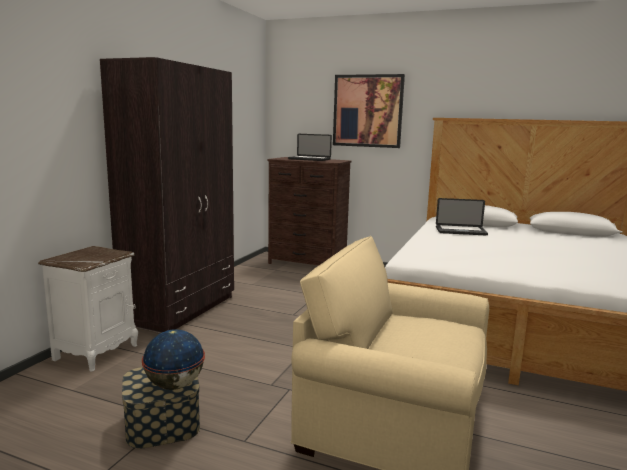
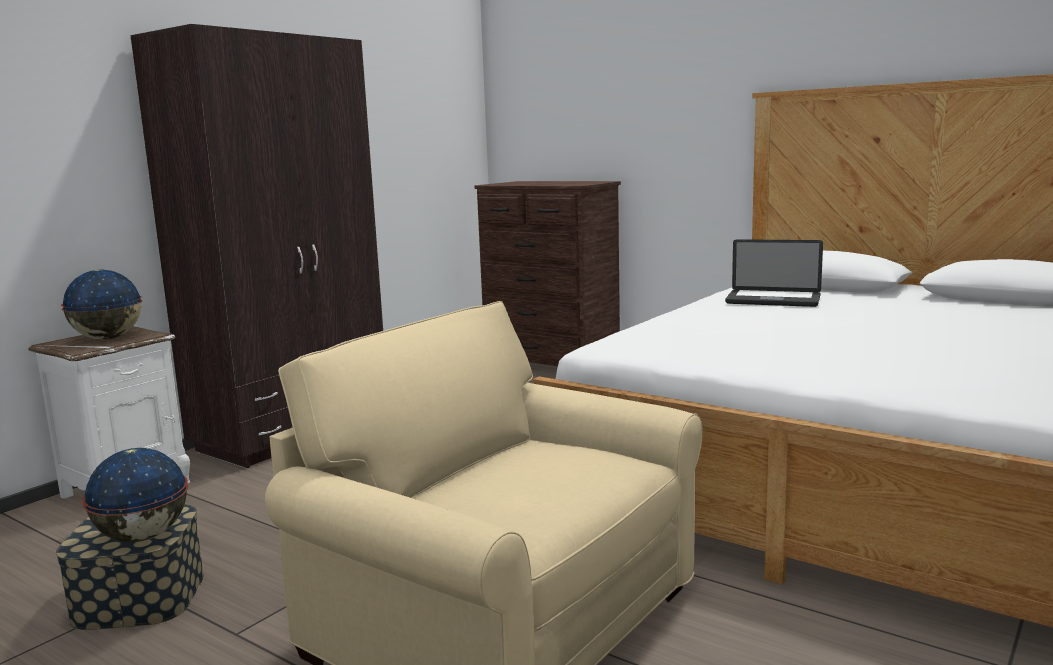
camera: 15 degrees right, 0 degrees up
(91, 255) = (108, 338): none -> globe
(309, 159) = (545, 183): laptop -> none
(367, 111) = (643, 91): picture -> none

